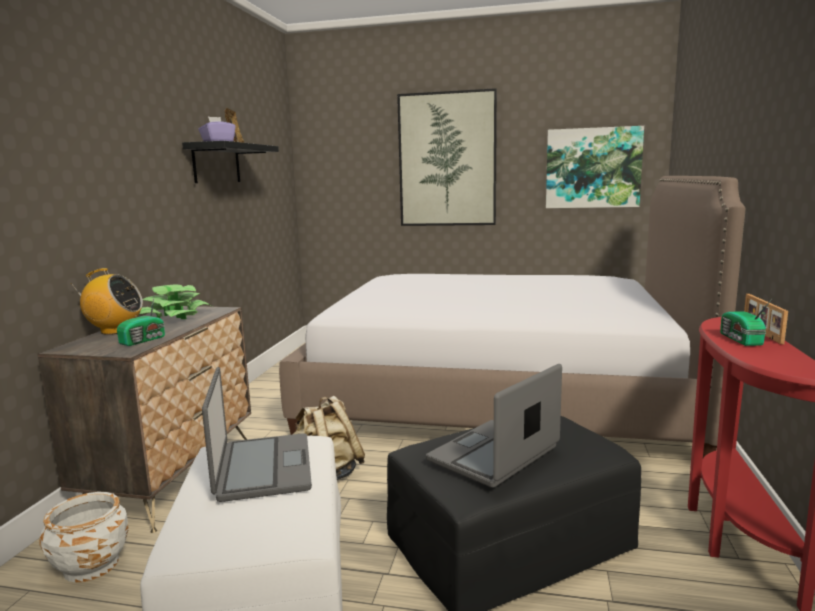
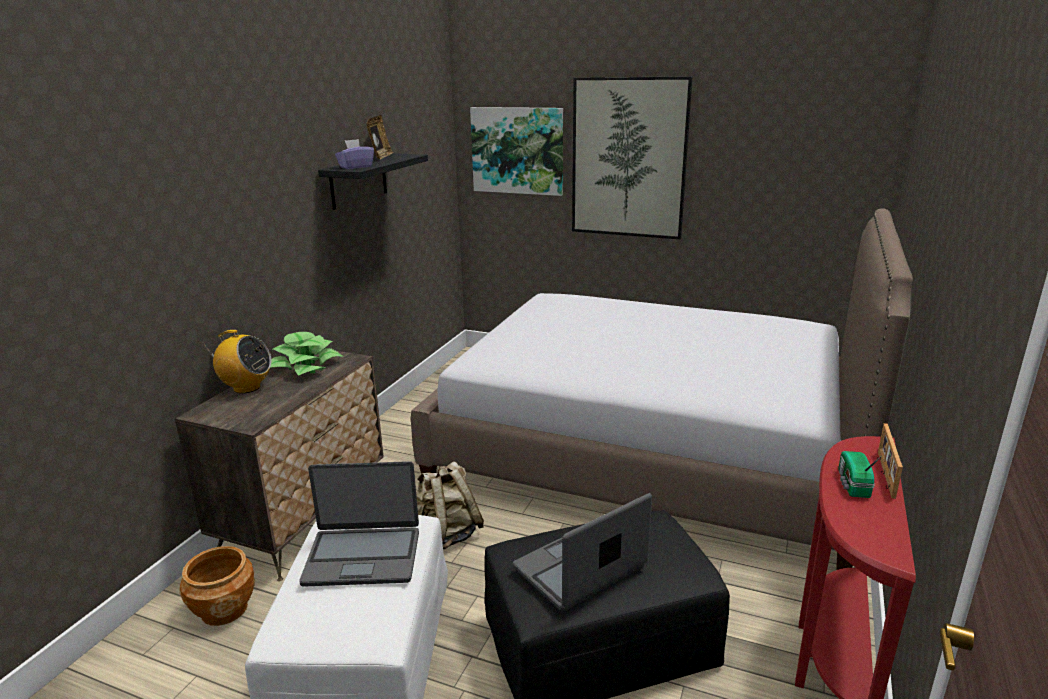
camera: 10 degrees right, 10 degrees up
(91, 565) = (224, 609): white planter -> brown planter
(144, 340) = (269, 407): radio -> none
(262, 468) = (363, 556): laptop -> laptop turned 90 degrees clockwise
(593, 168) = (803, 180): picture -> picture (517, 150)

